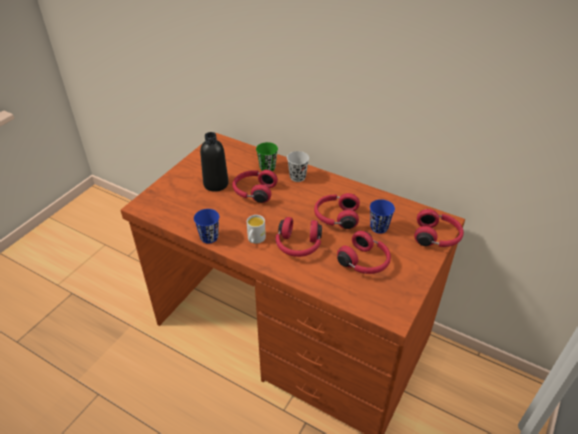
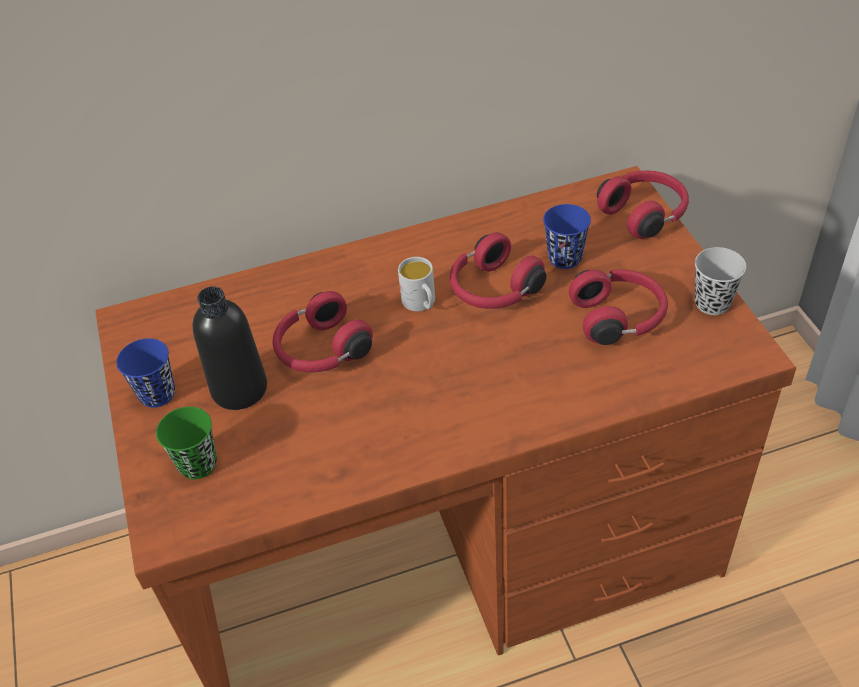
camera: 45 degrees left, 5 degrees up
(209, 237) = (366, 475): blue cup -> blue cup (157, 394)
(255, 240) = (438, 416): white mug -> white mug (421, 304)
(267, 168) = (282, 298): green cup -> green cup (198, 464)
(297, 177) = (350, 276): black cup -> black cup (712, 303)
(298, 246) = (508, 371): red headphones -> none

